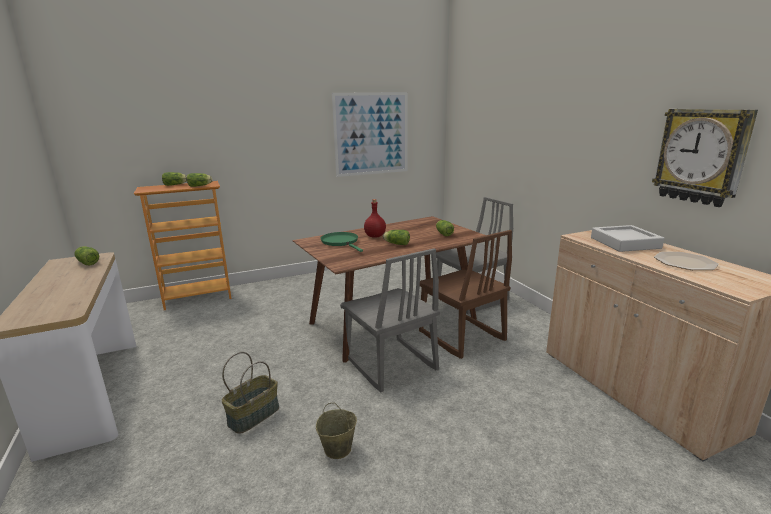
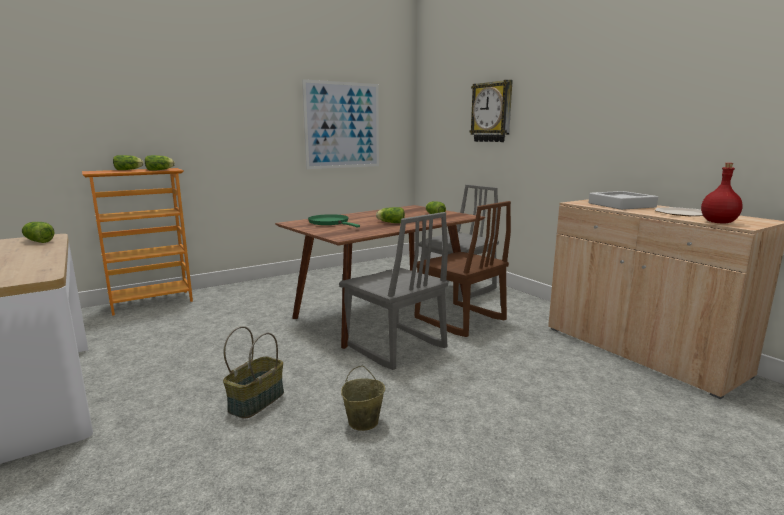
camera: 10 degrees left, 5 degrees down
(375, 236) = (364, 218): red bottle -> red bottle (718, 222)
(701, 156) = (684, 119): wall clock -> wall clock (492, 112)

